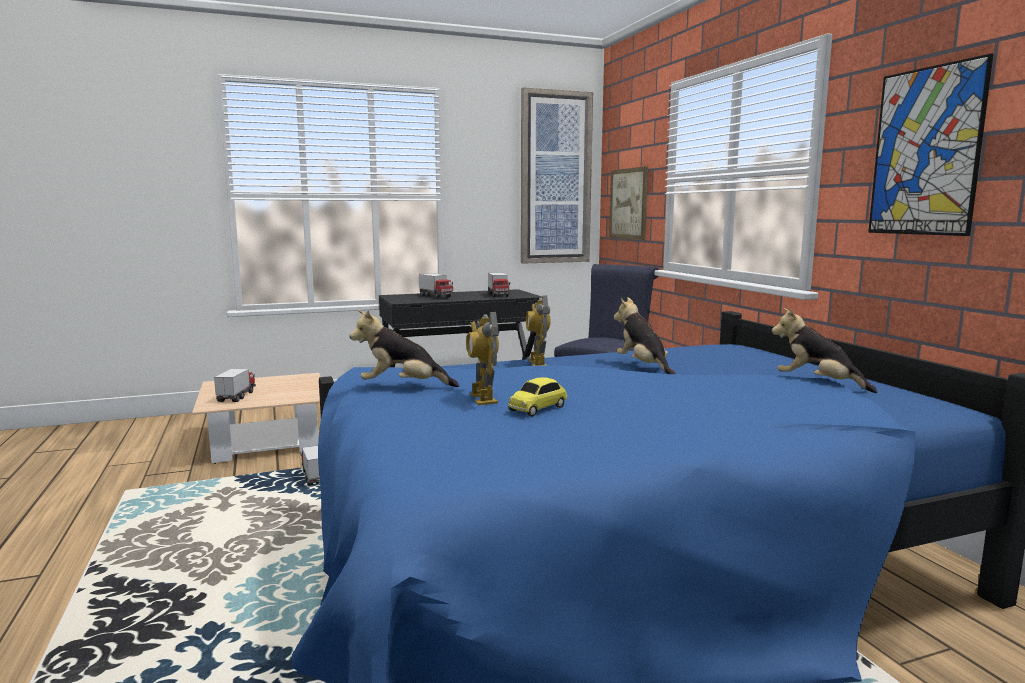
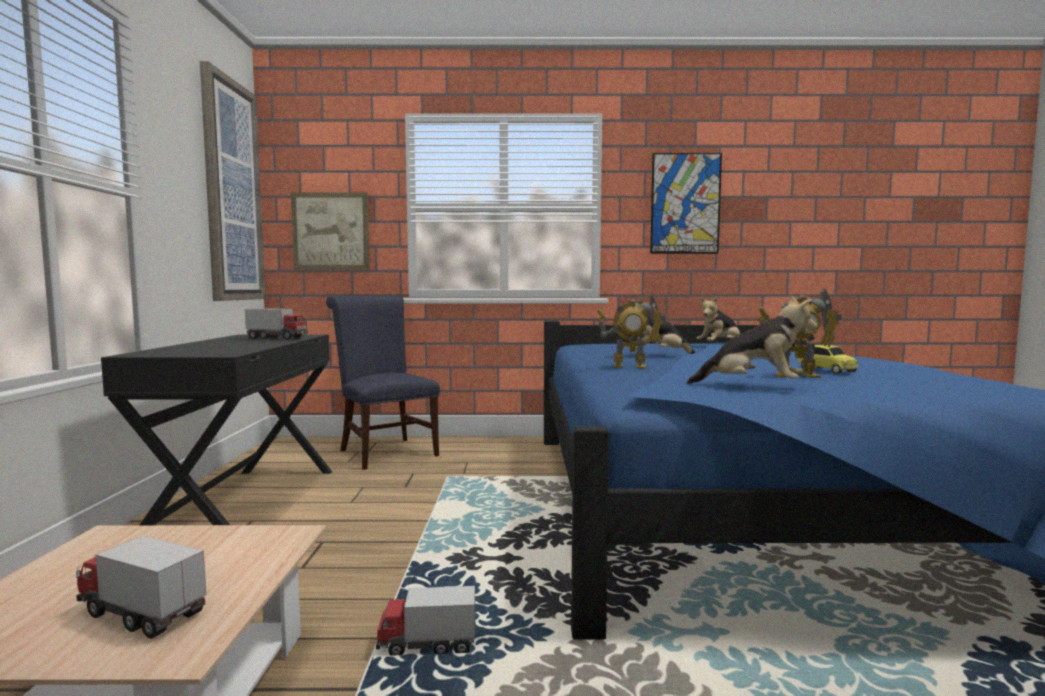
camera: 70 degrees left, 5 degrees down
(403, 387) = (753, 387): plush toy -> plush toy turned 90 degrees counterclockwise
(436, 296) = (214, 347): toy truck -> none

